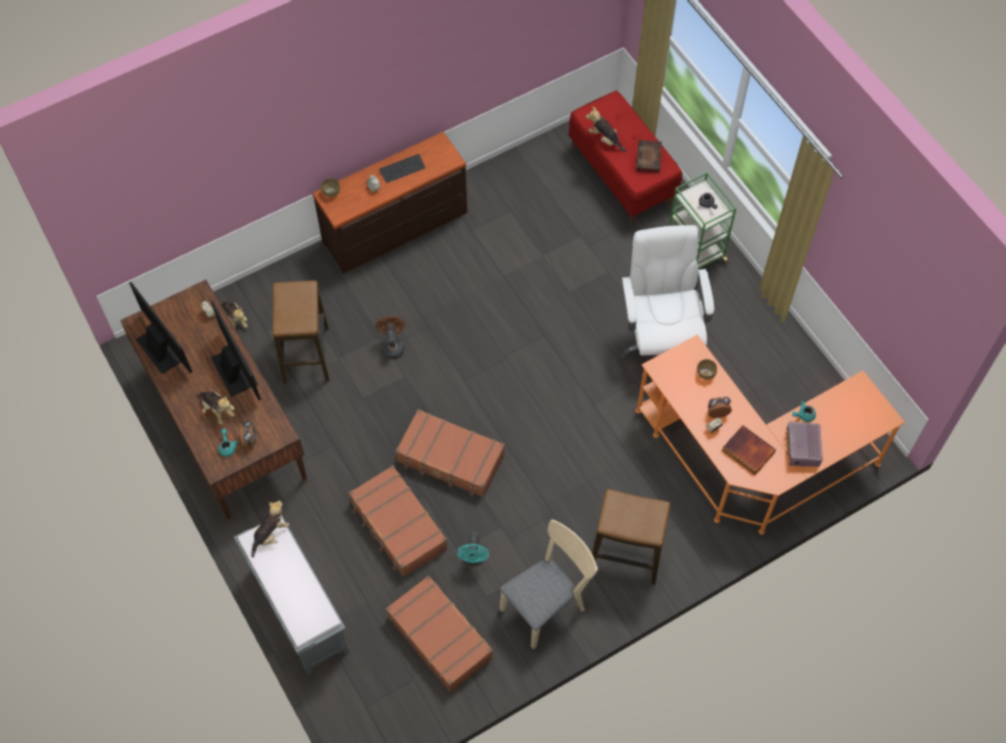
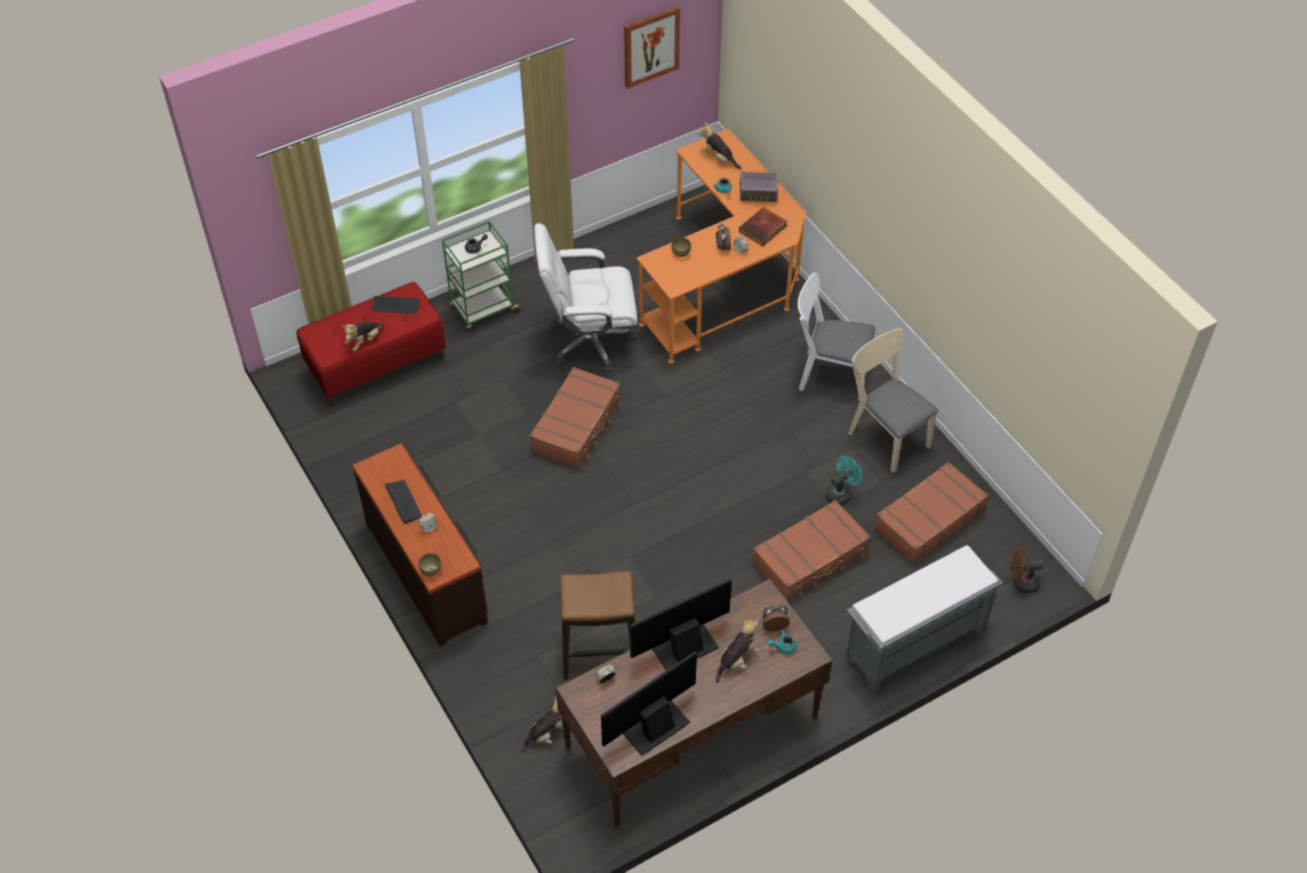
camera: 90 degrees left, 10 degrees down
(271, 534) = (877, 610): plush toy -> plush toy (718, 158)
(392, 346) = (589, 570): brown fan -> brown fan (1021, 583)
(450, 459) = (730, 514): brown suitcase -> brown suitcase (577, 425)
(474, 558) = (841, 493): turquoise fan -> turquoise fan turned 45 degrees counterclockwise
(626, 555) = (828, 375): stool -> white chair
(649, 159) = (396, 306): book -> keyboard
(905, 281) = (651, 46): none -> picture

